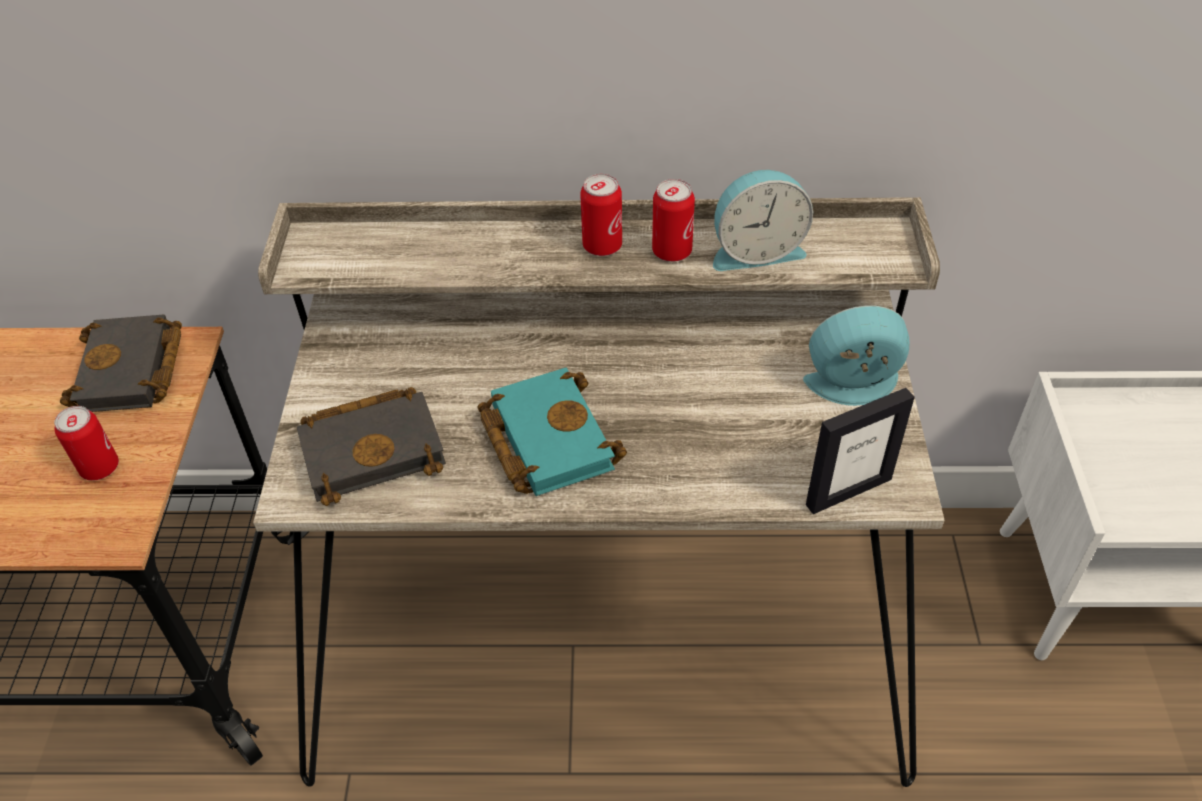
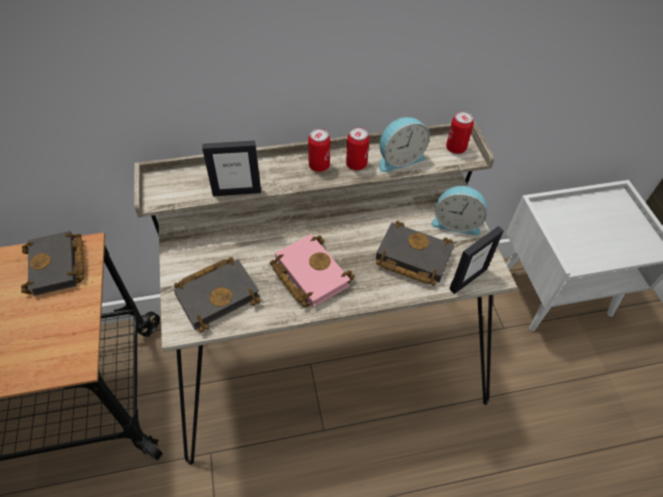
camera: 15 degrees left, 5 degrees up
(100, 468) = (55, 326): can -> can (455, 148)
(442, 272) = (237, 191): none -> picture frame
(544, 438) = (308, 274): turquoise book -> pink book
(746, 437) = (410, 258): none -> black book
(854, 387) = (456, 222): alarm clock -> alarm clock turned 150 degrees counterclockwise

